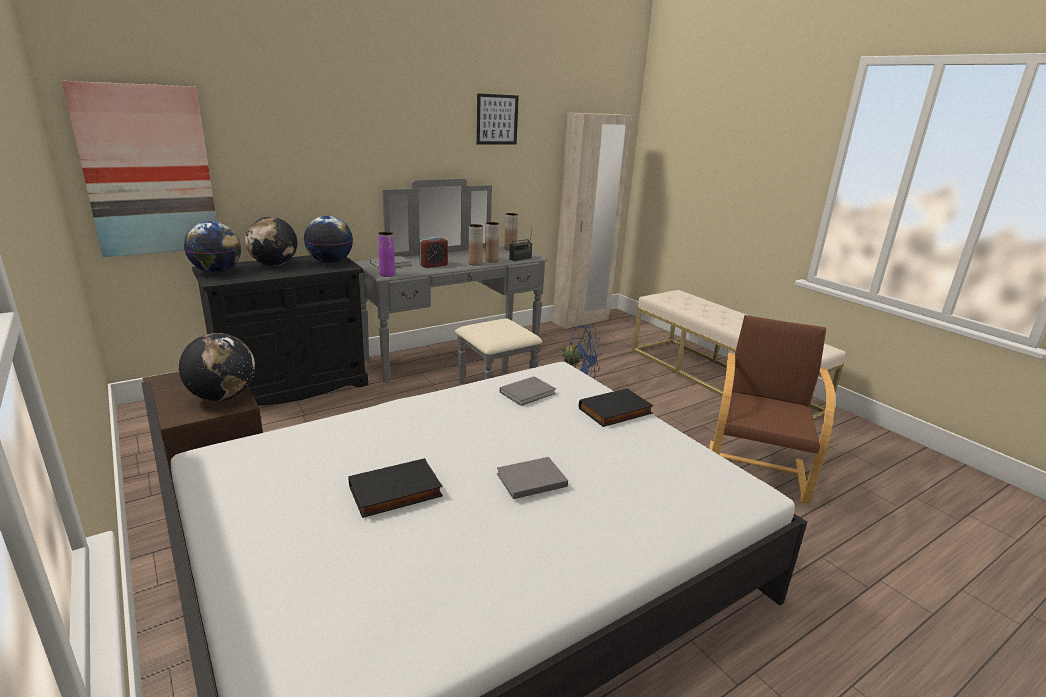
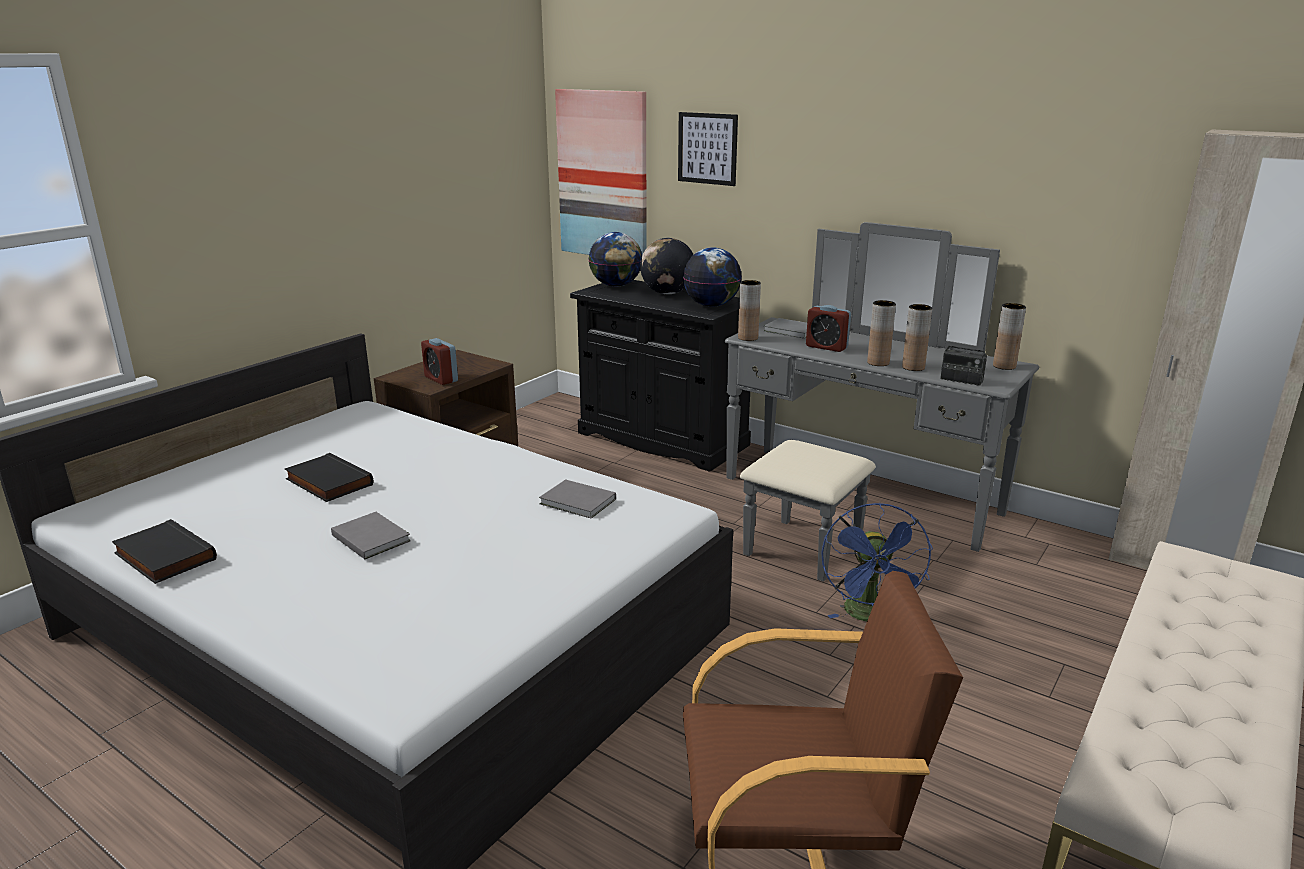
camera: 70 degrees right, 0 degrees up
(223, 396) = (441, 379): globe -> alarm clock
(387, 274) = (748, 338): purple vase -> brown vase
(497, 119) = (1032, 138): picture -> picture (707, 148)
(615, 412) = (571, 566): black book -> black book (162, 557)

